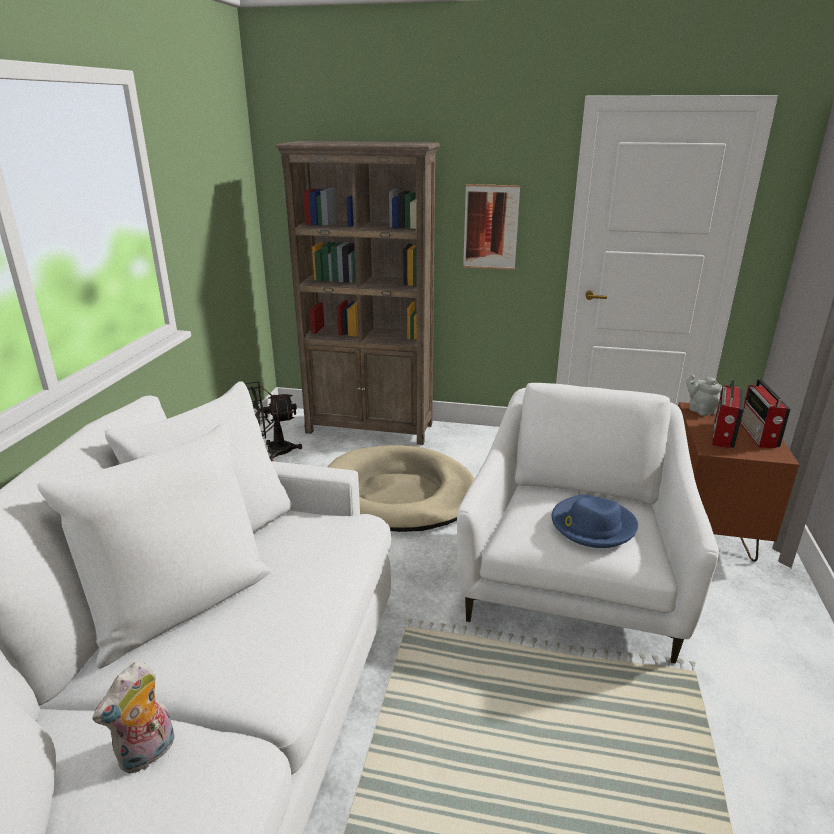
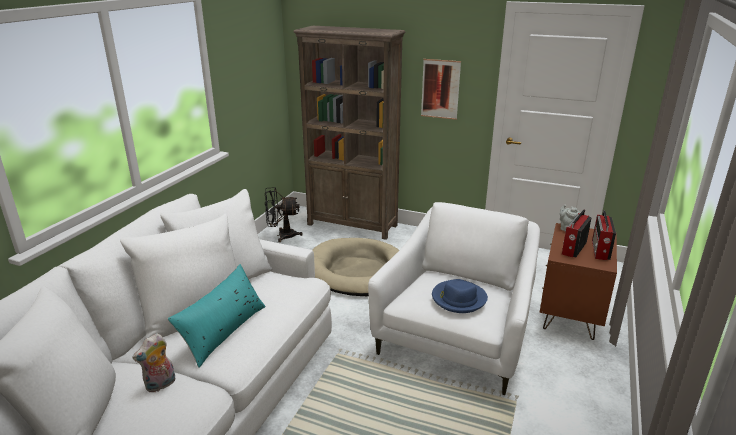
camera: 10 degrees right, 0 degrees up
(242, 626) = (223, 331): none -> turquoise pillow

